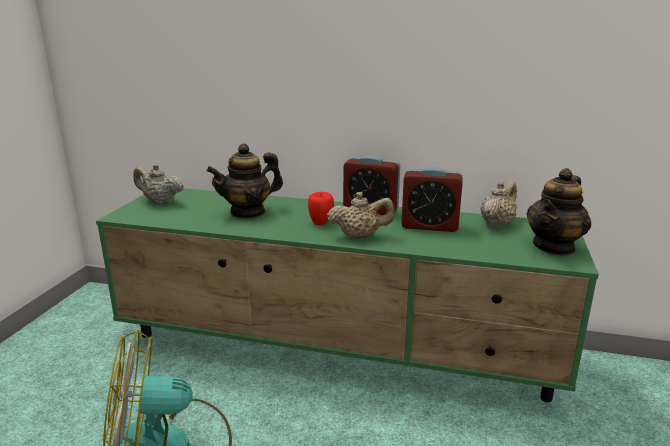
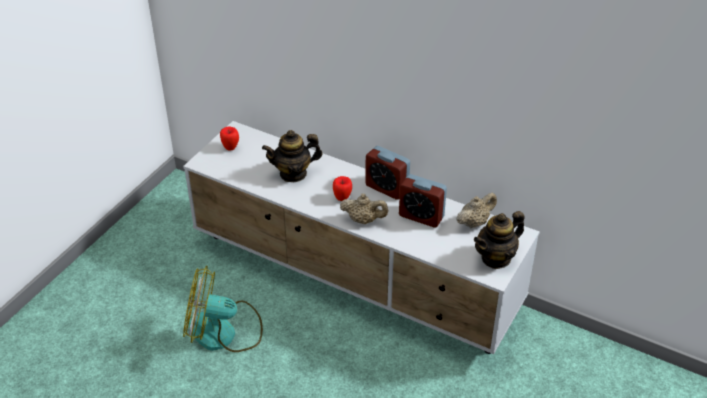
camera: 15 degrees right, 20 degrees up
(160, 202) = (230, 147): beige teapot -> apple
(337, 350) = (355, 279): green tv stand -> white tv stand

